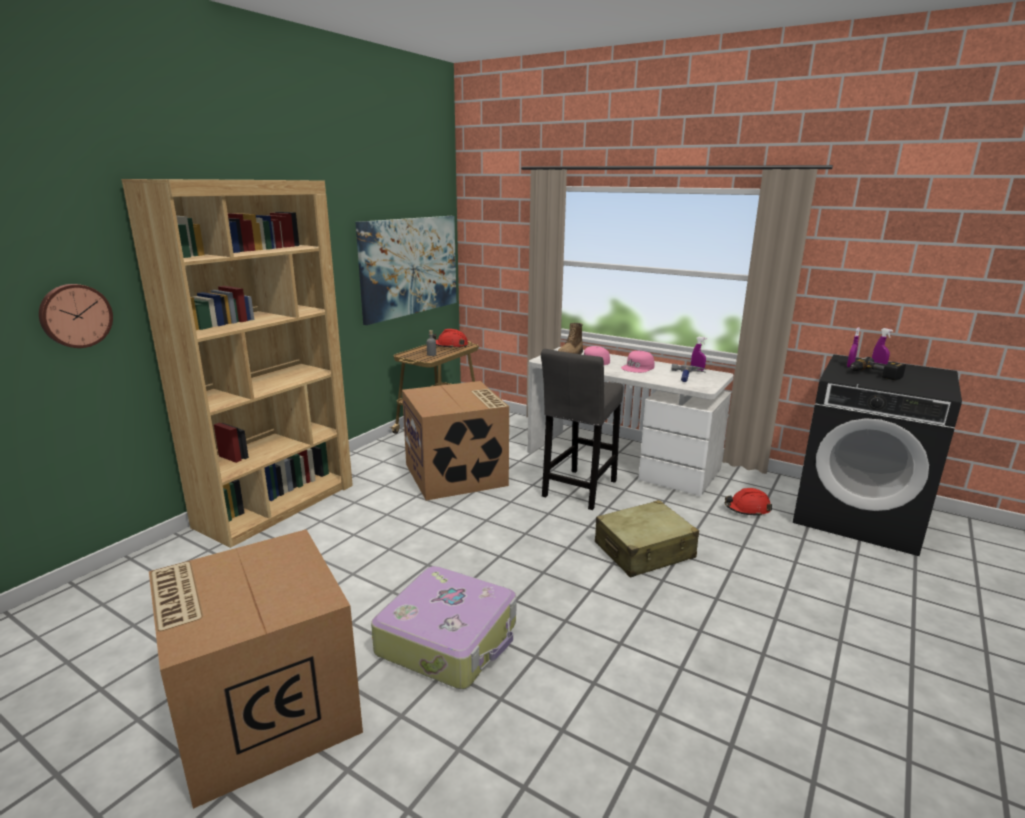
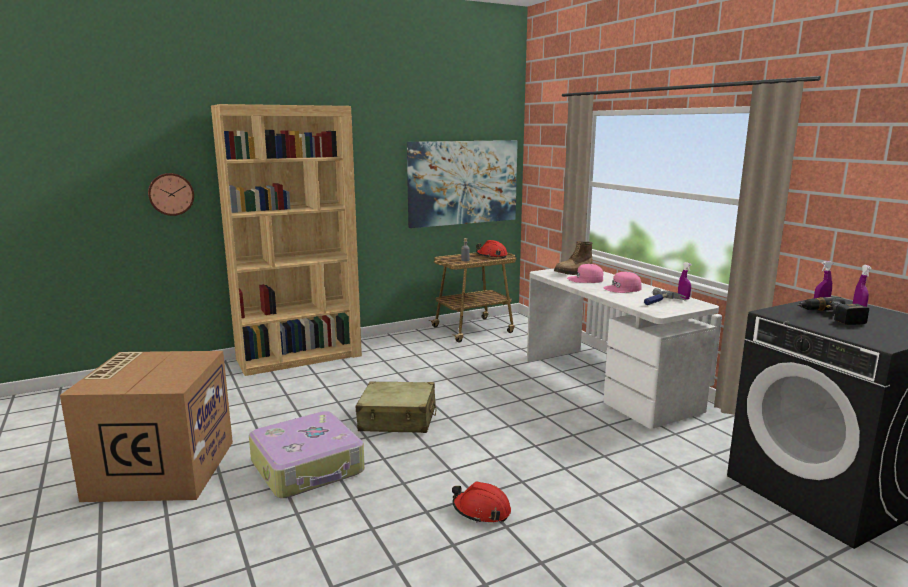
camera: 30 degrees right, 5 degrees down
(457, 475) = (446, 365): cardboard box -> none
(578, 490) = (534, 398): grey stool -> none
(644, 551) = (535, 456): beige suitcase -> beige suitcase (398, 419)
(747, 509) = (689, 452): red hard hat -> red hard hat (481, 511)

